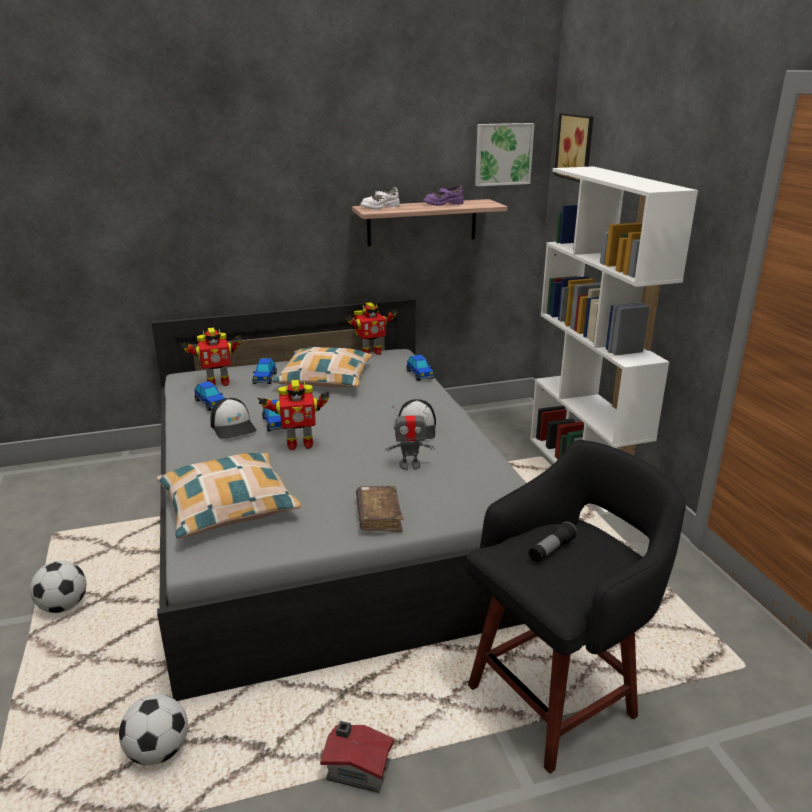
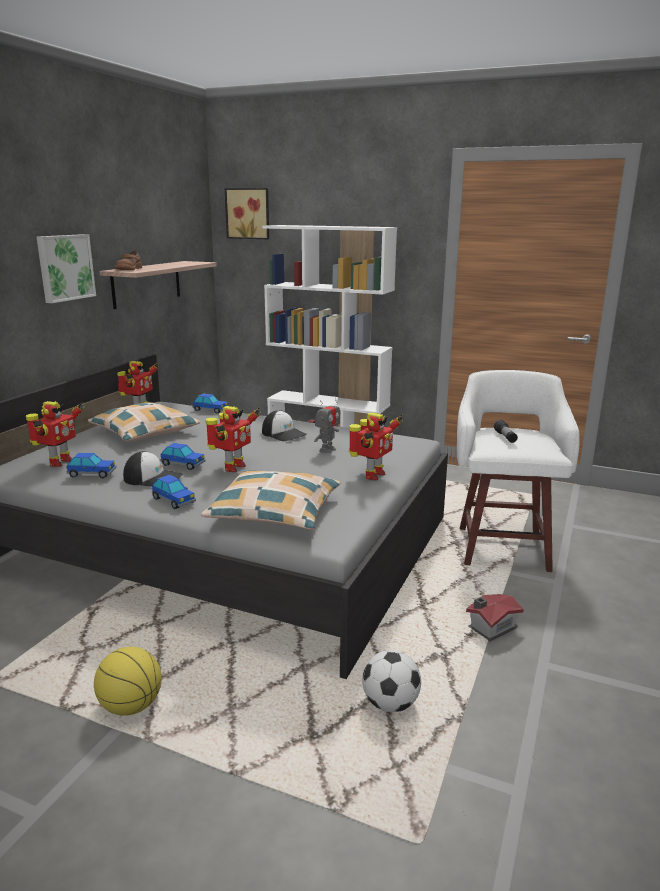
camera: 50 degrees left, 5 degrees down
(63, 606) = (131, 706): football -> basketball
(265, 379) = (93, 447): toy car -> toy car (174, 501)
(379, 207) = (128, 269): white shoe -> brown shoe
(379, 516) = (372, 475): brown book -> toy robot
(443, 204) = (167, 264): purple shoe -> none
(503, 154) = (187, 222): picture -> picture (65, 267)
(555, 698) = (502, 546): black stool -> white stool

